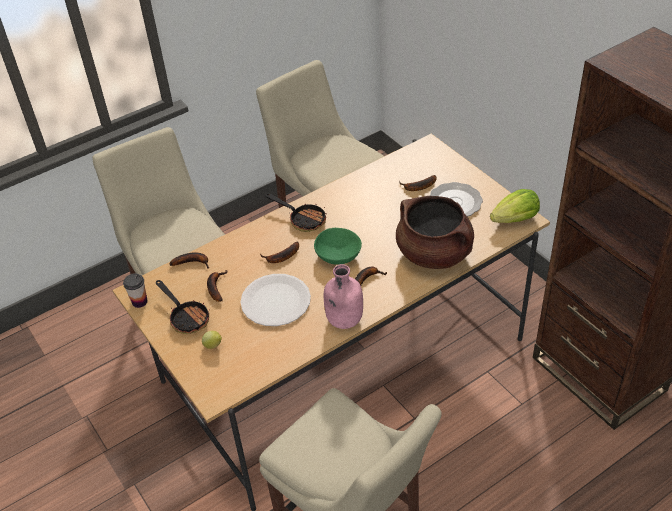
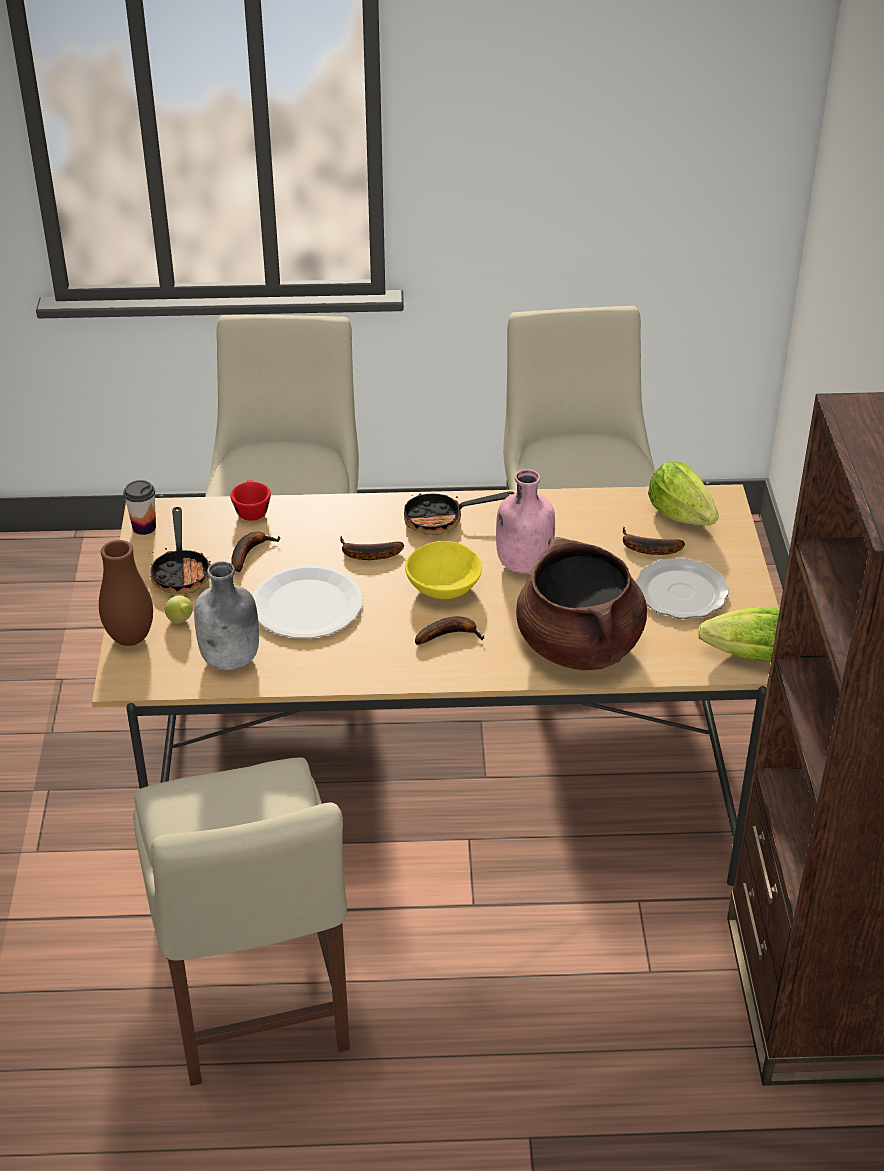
camera: 30 degrees right, 5 degrees down
(193, 262) = (251, 510): banana -> red cup
(194, 371) = (130, 638): none -> brown vase
(263, 353) = (231, 659): none -> grey bottle
(303, 219) = (443, 520): frying pan -> frying pan turned 105 degrees clockwise
(337, 256) = (442, 587): green bowl -> yellow bowl
(344, 320) = (370, 670): pink bottle -> pink bottle (522, 564)
(417, 162) = (681, 514): none -> lettuce

